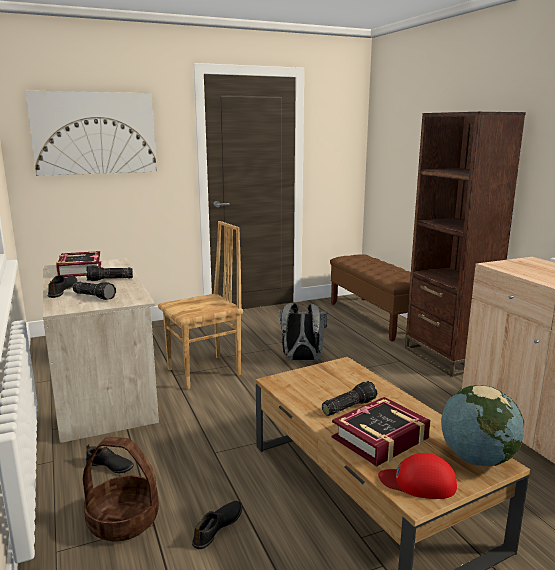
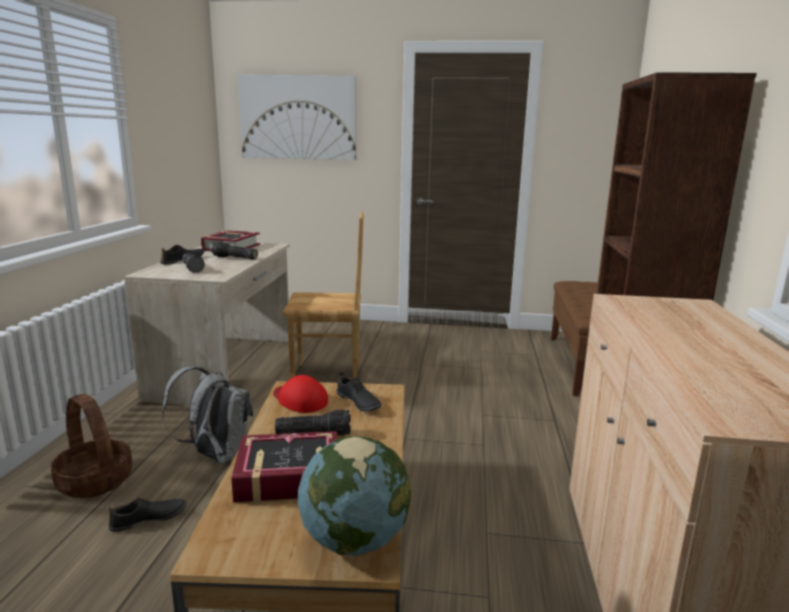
camera: 30 degrees right, 0 degrees up
(110, 466) = (146, 432): black shoe -> black shoe (358, 402)
(301, 360) = (438, 388): grey backpack -> grey backpack (216, 456)
(418, 482) = (244, 537): red cap -> red cap (299, 400)

